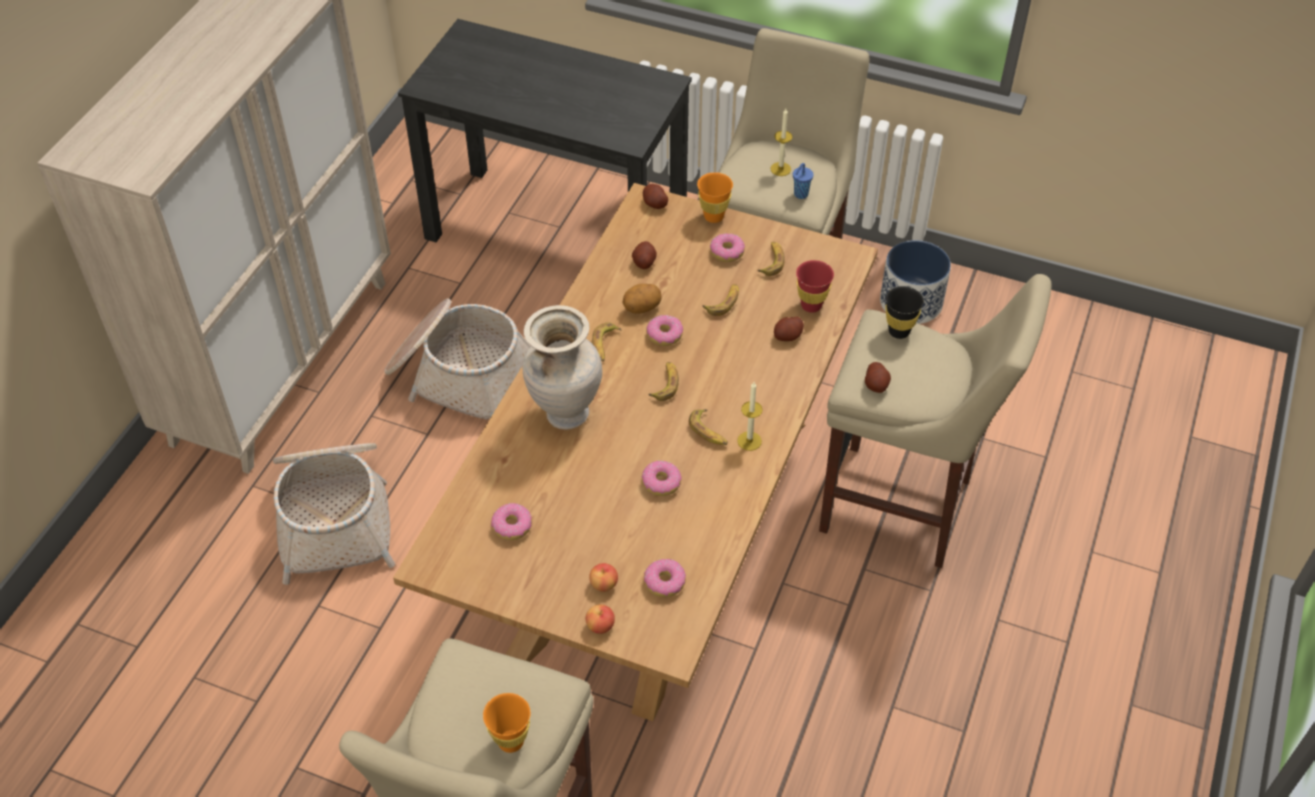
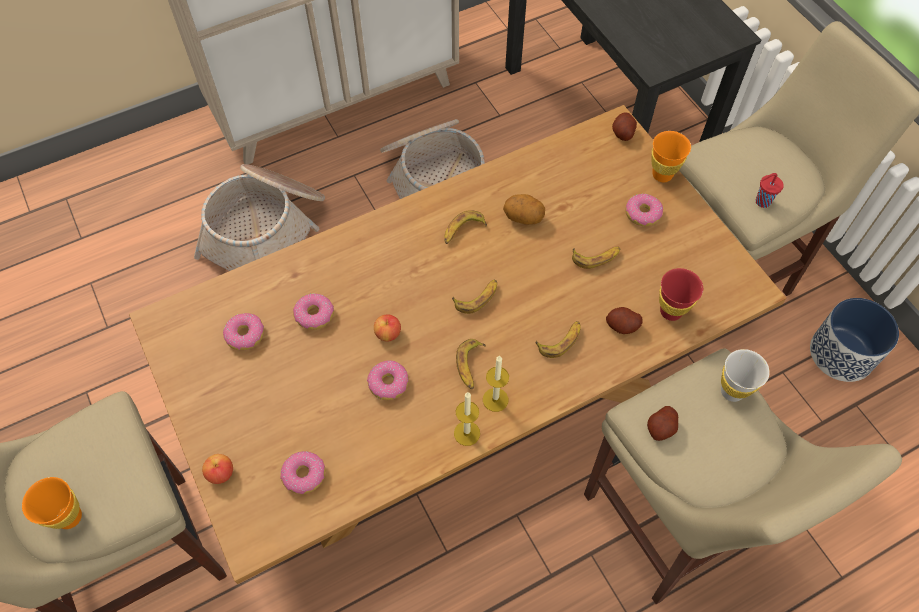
camera: 40 degrees right, 10 degrees up
(565, 414) = (375, 269): beige vase -> none
(604, 584) = (259, 439): apple -> apple (388, 333)
(644, 262) = (564, 179): potato -> none
(664, 335) = (518, 254): donut -> donut (314, 315)
(771, 261) = (674, 247): banana -> banana (560, 341)
(780, 169) = (766, 167): candle -> candle (467, 433)
(800, 195) = (761, 202): blue cup -> red cup
(899, 331) = (732, 391): black cup -> white cup

